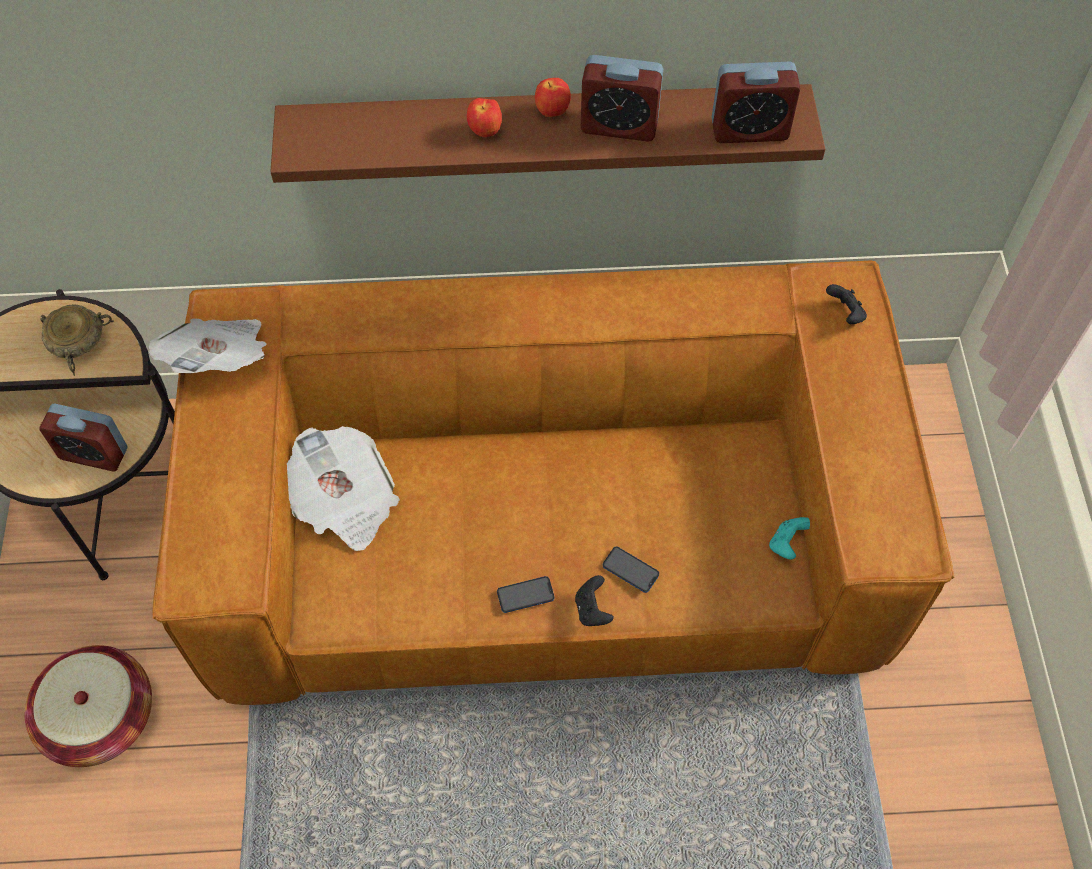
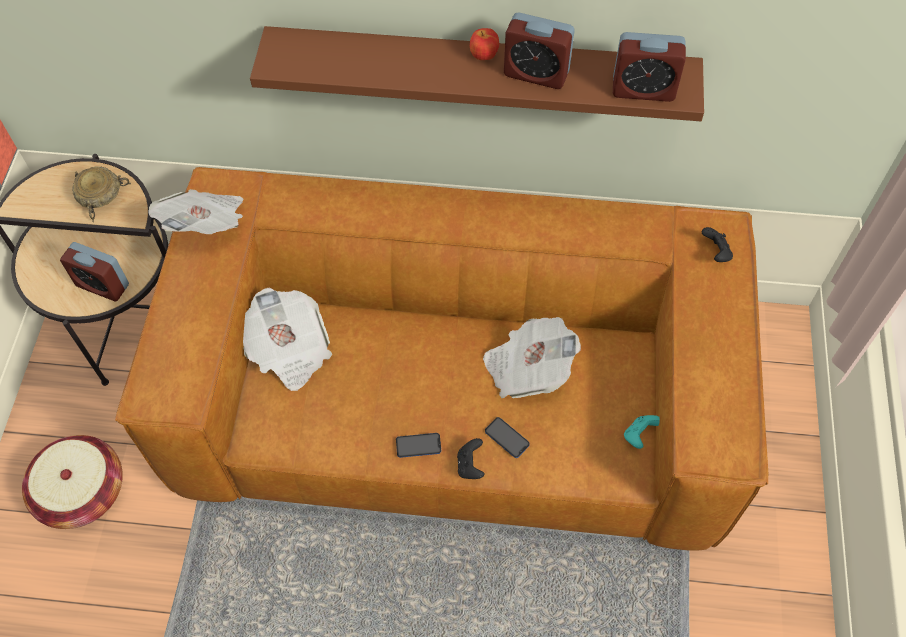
camera: 10 degrees right, 0 degrees up
(485, 132) = (426, 66): apple -> none
(640, 483) = (528, 368): none -> newspaper

